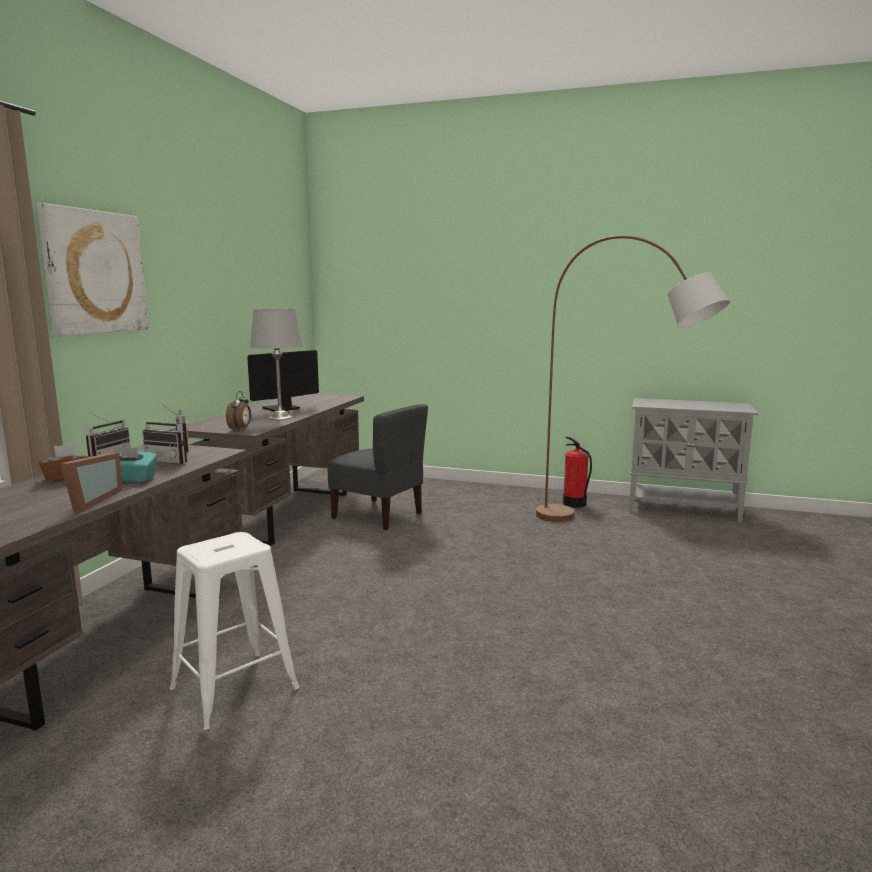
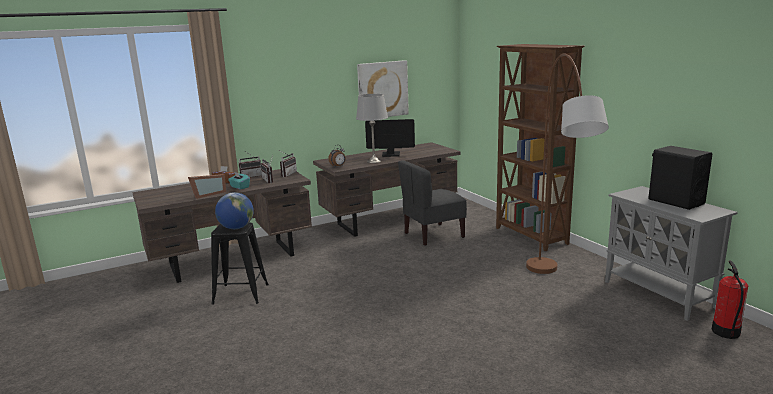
camera: 45 degrees right, 5 degrees up
(94, 272) = (267, 78): picture -> picture (382, 89)
(235, 688) = (241, 294): white stool -> black stool
(236, 545) = (236, 228): none -> globe
(378, 516) = (433, 235): grey chair -> grey chair turned 75 degrees clockwise
(484, 490) = (530, 236): none -> brown bookcase
(574, 504) = (574, 264): fire extinguisher -> fire extinguisher (725, 332)
(694, 403) = (675, 201): none -> black speaker

